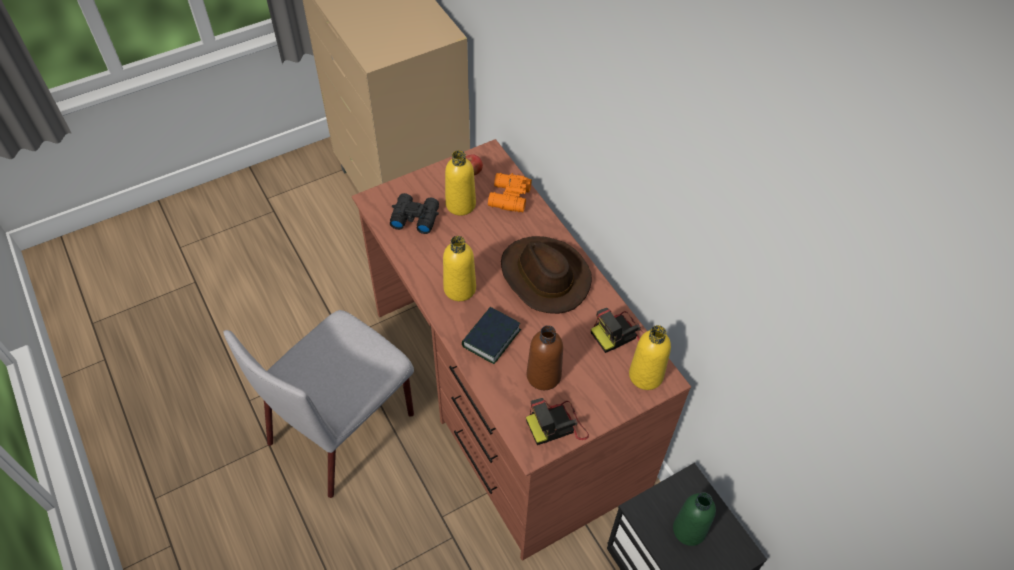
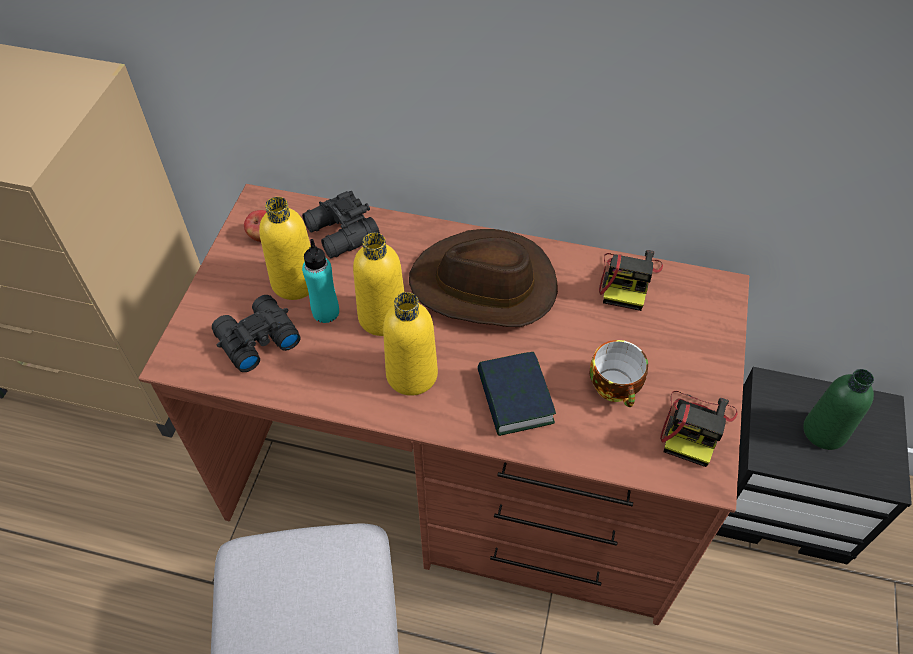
camera: 45 degrees left, 0 degrees up
(457, 229) = (325, 312): none -> turquoise bottle
(508, 198) = (341, 234): orange binoculars -> black binoculars
(543, 376) = (616, 388): brown bottle -> cup
(646, 375) = (702, 299): yellow bottle -> yellow bottle (382, 317)

